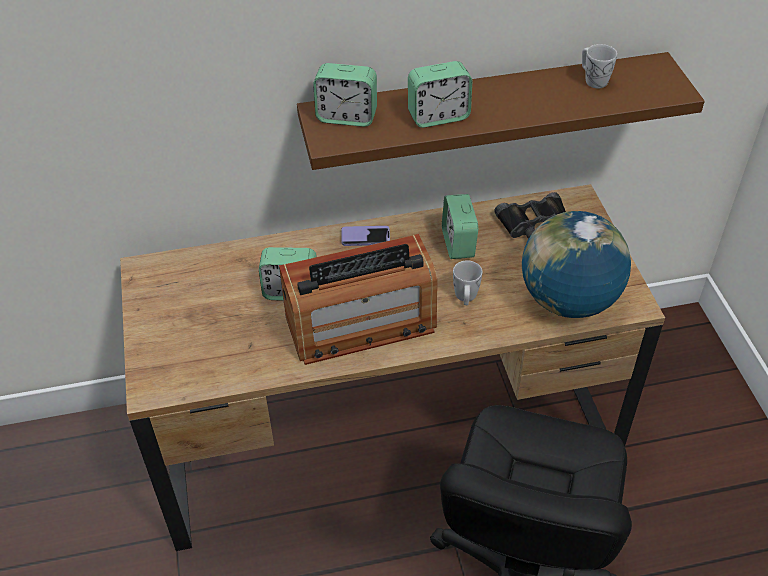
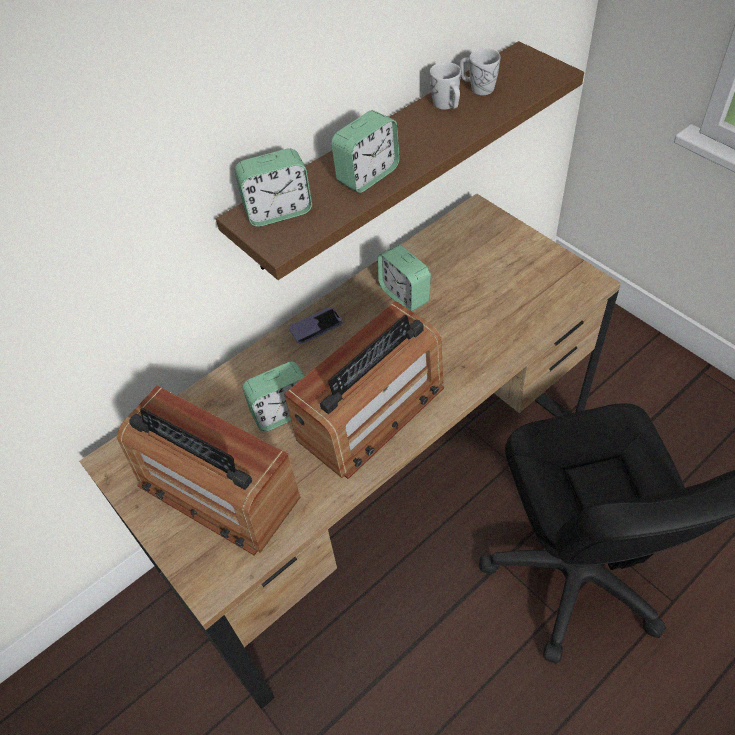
camera: 25 degrees left, 5 degrees up
(202, 325) = (217, 490): none -> radio
(465, 298) = (447, 342): white mug -> white mug (447, 106)
(535, 225) = (457, 249): black binoculars -> none
(568, 300) = (534, 304): globe -> none

